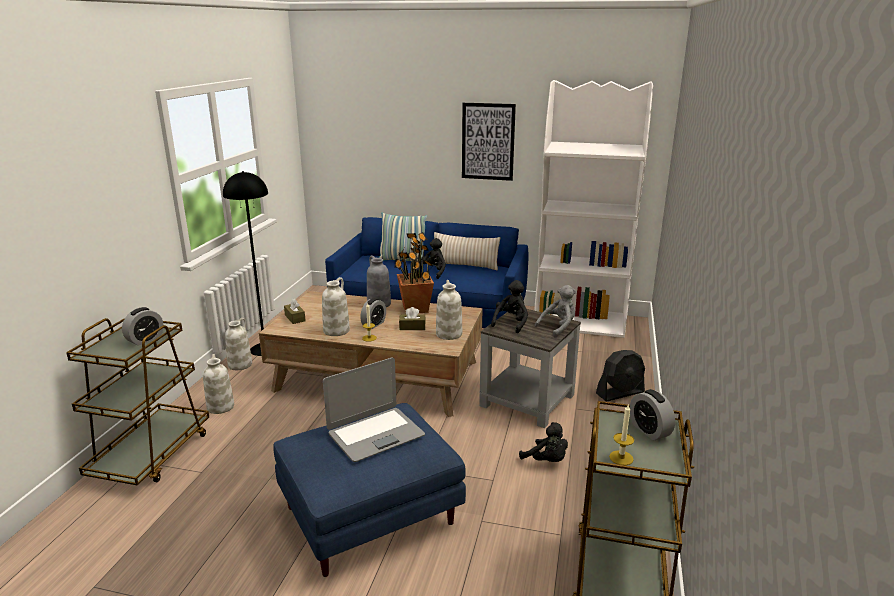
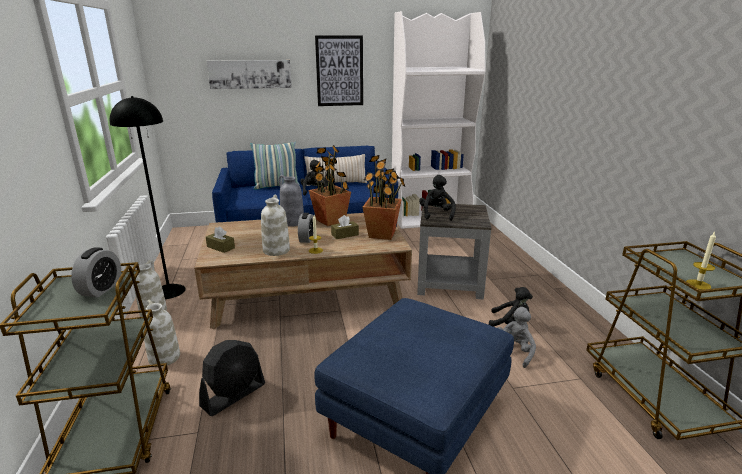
camera: 25 degrees left, 0 degrees up
(375, 434) = (419, 330): laptop -> none
(394, 140) = (250, 74): none -> picture
(448, 334) = (382, 234): white vase -> potted plant
(558, 327) = (475, 211): grey plush toy -> grey plush toy (513, 351)
(620, 393) = (508, 261): black fan -> black fan (233, 395)
(649, 430) = (681, 260): alarm clock -> none

